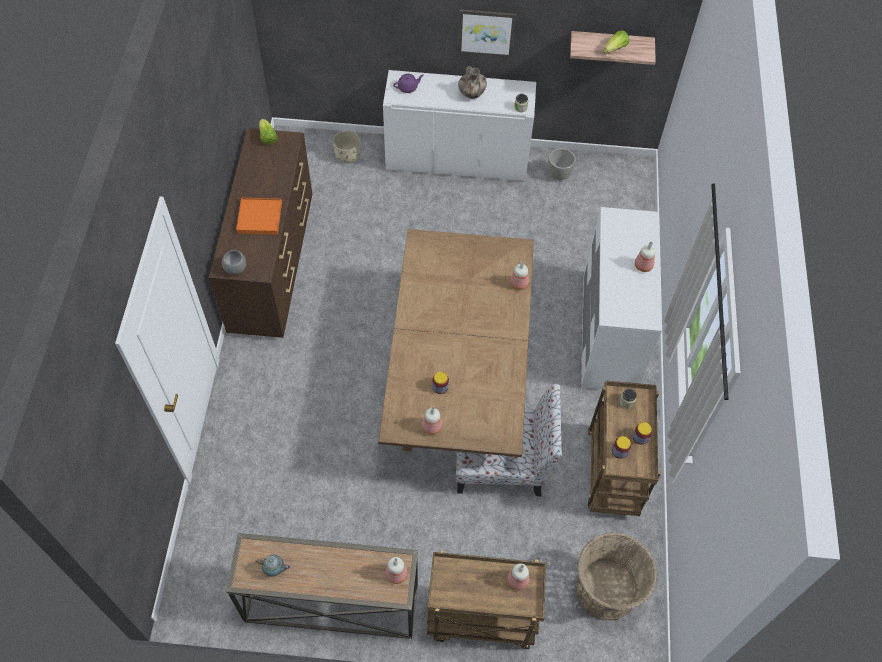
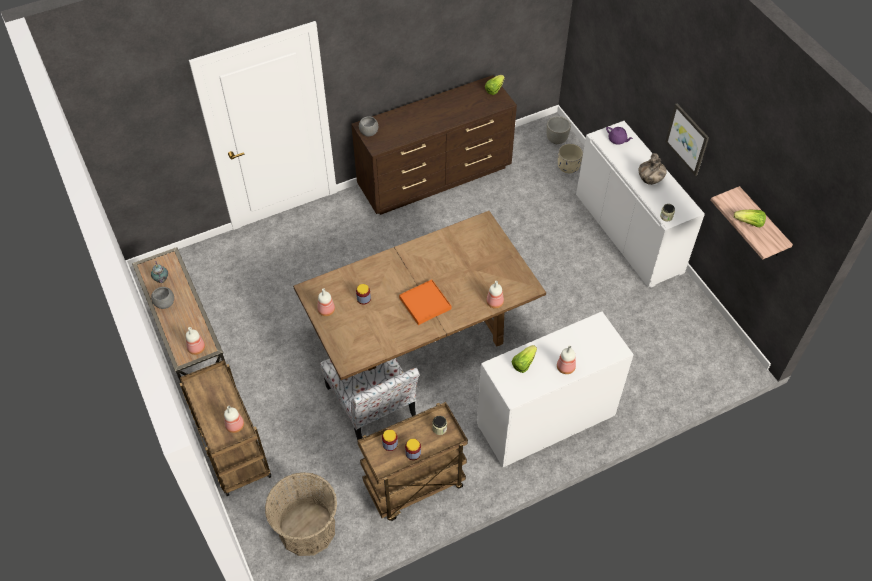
camera: 60 degrees right, 5 degrees down
(259, 217) = (421, 122): orange tray -> orange tray (425, 303)
(312, 580) = (165, 303): none -> grey bowl
(559, 174) = (678, 308): grey planter -> grey planter (557, 140)
(619, 293) = (523, 363): none -> lettuce

